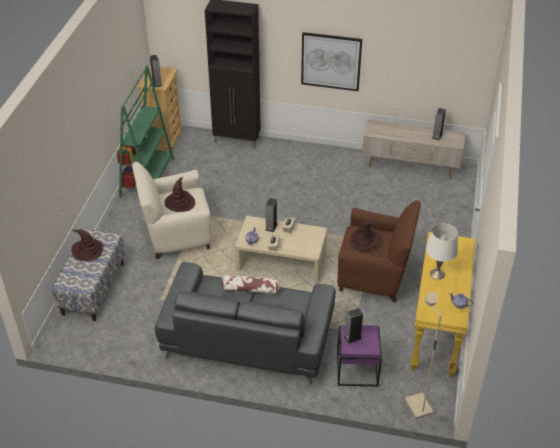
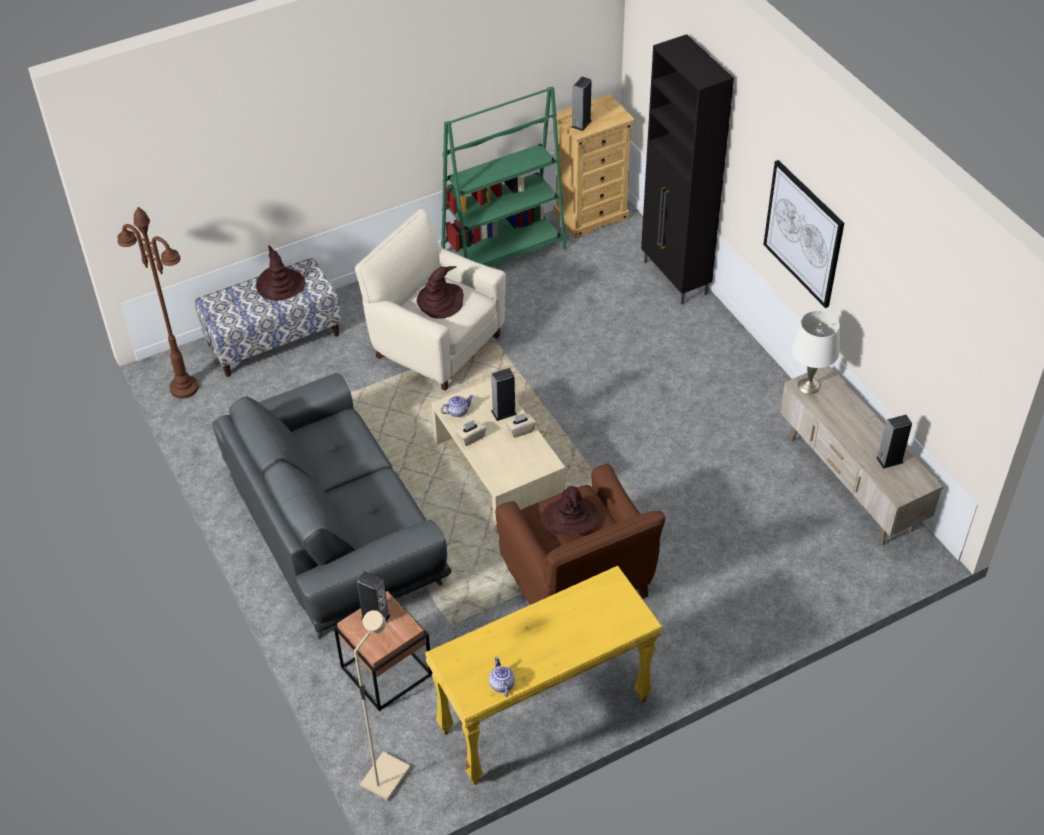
camera: 50 degrees right, 5 degrees up
(80, 342) = (183, 388): none -> brown floor lamp
(250, 289) = (368, 466): pillow -> none
(356, 370) = (385, 671): purple side table -> brown side table
(437, 274) = (539, 625): white table lamp -> white table lamp (809, 386)

